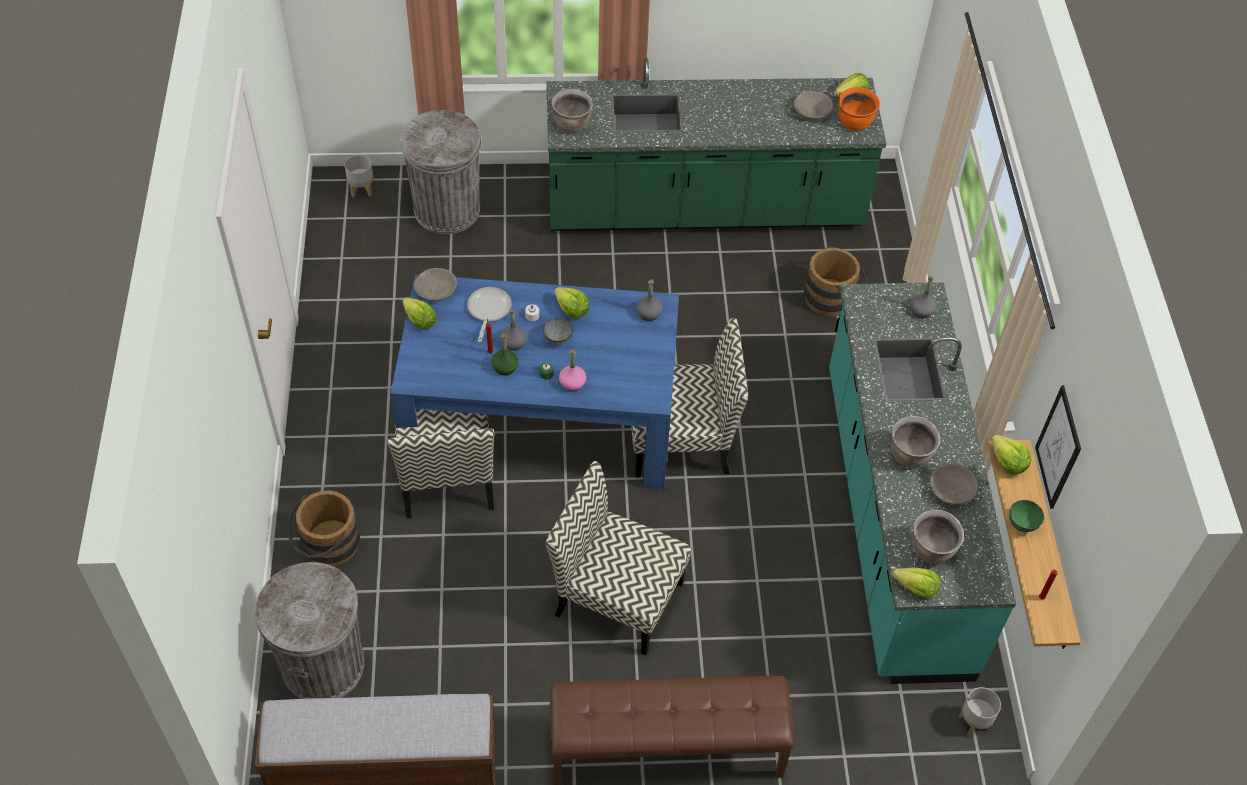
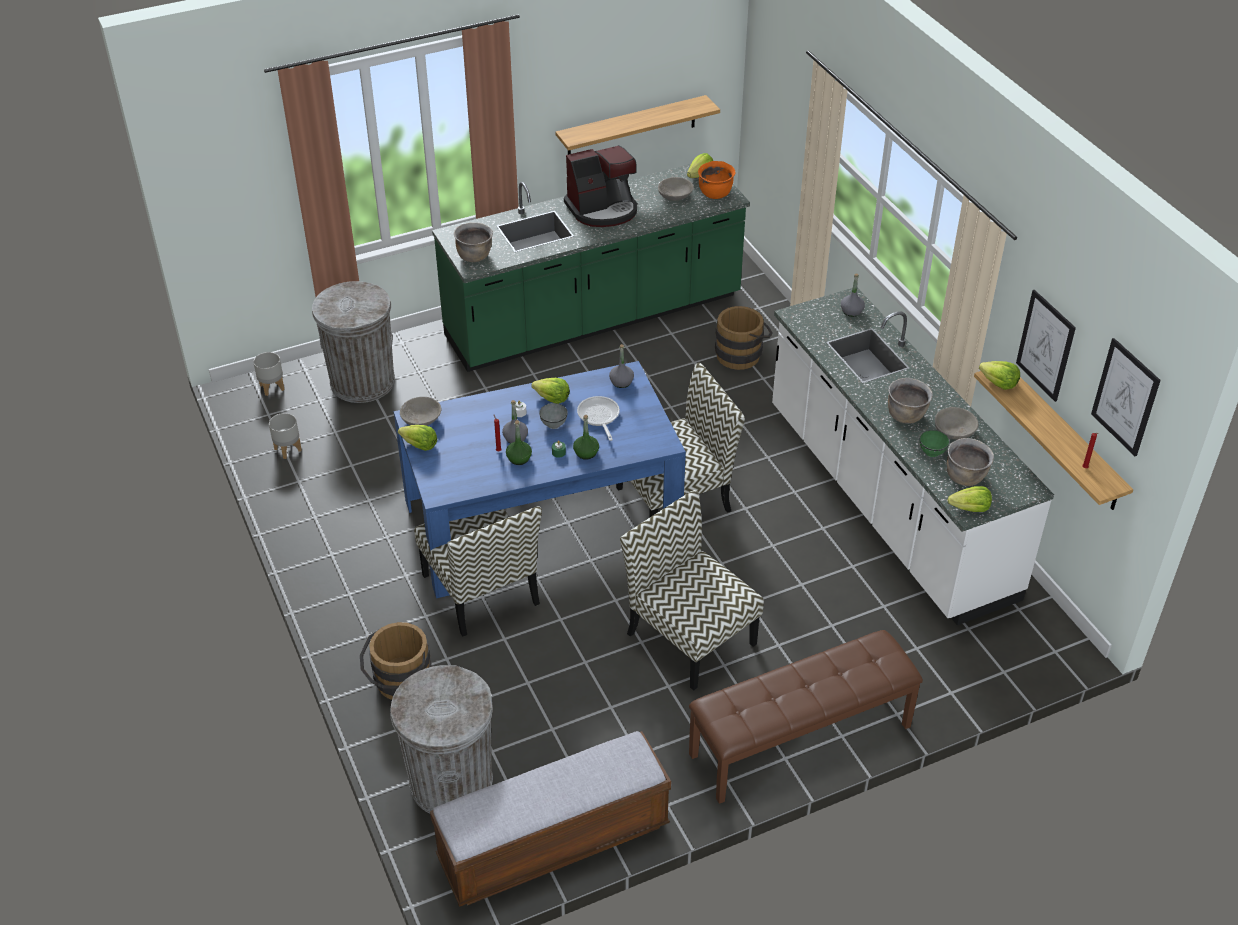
camera: 20 degrees left, 10 degrees down
(488, 311) = (477, 420): frying pan -> frying pan (599, 417)
(572, 383) = (586, 453): pink bottle -> green bottle
(617, 598) = (689, 637): chair -> chair turned 45 degrees clockwise
(728, 107) = (603, 209): none -> coffee machine
(791, 25) = (631, 127): none -> shelf
(893, 519) = (887, 502): turquoise counter -> white counter
(974, 722) = (1040, 630): grey planter -> grey planter (288, 449)
(1022, 525) = (1037, 422): green bowl -> green bowl (932, 452)
(1096, 549) = (1125, 397): none -> picture

